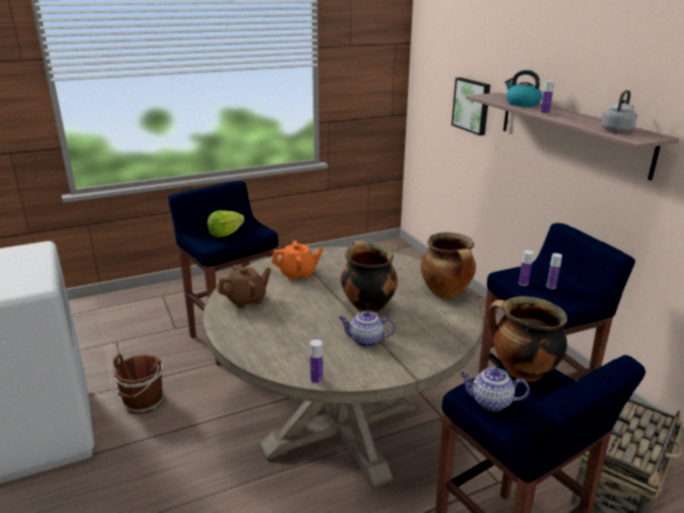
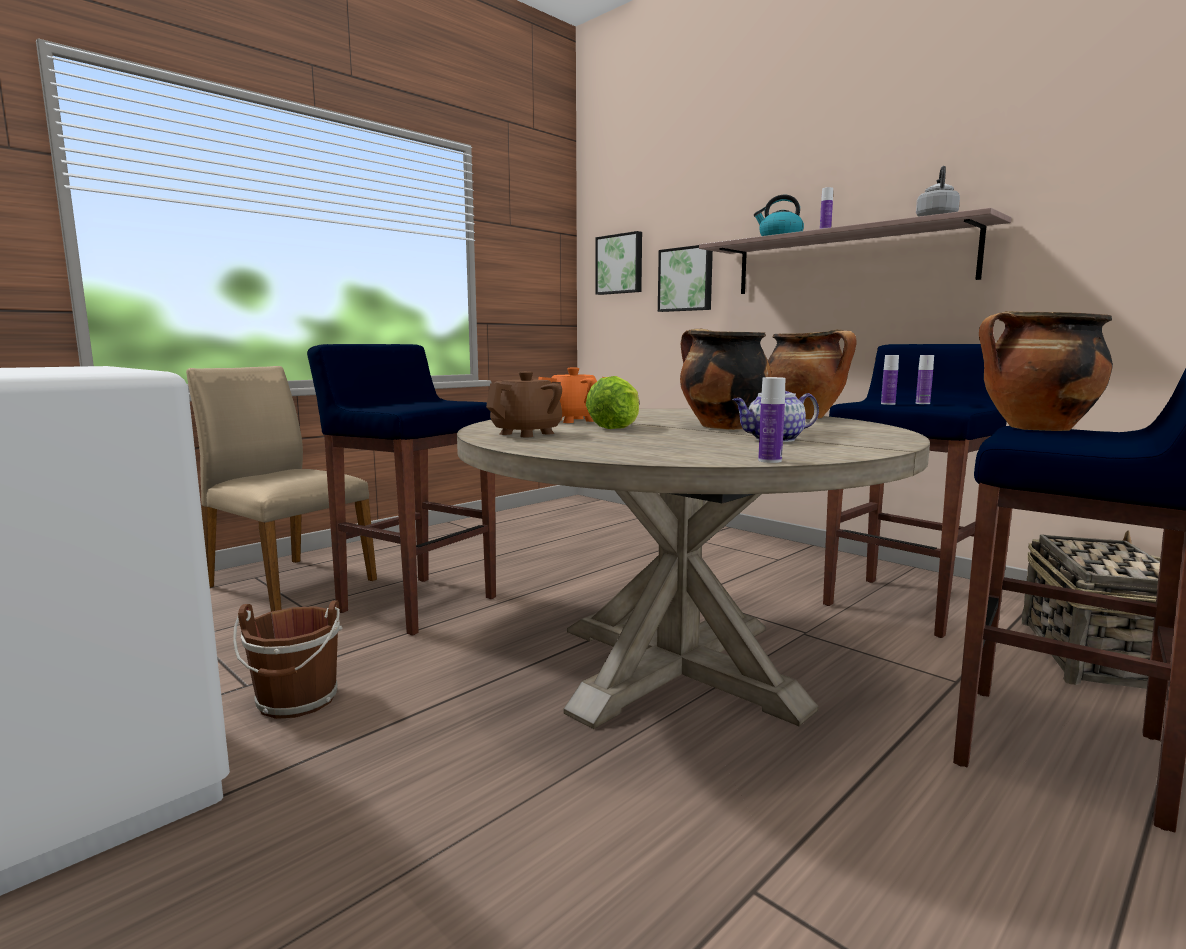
camera: 20 degrees left, 15 degrees down
(177, 305) = (288, 583): none -> beige chair
(225, 234) = (414, 403): lettuce -> lettuce (616, 427)
(434, 77) = (620, 264): none -> picture
(490, 402) = (1060, 441): teapot -> none

